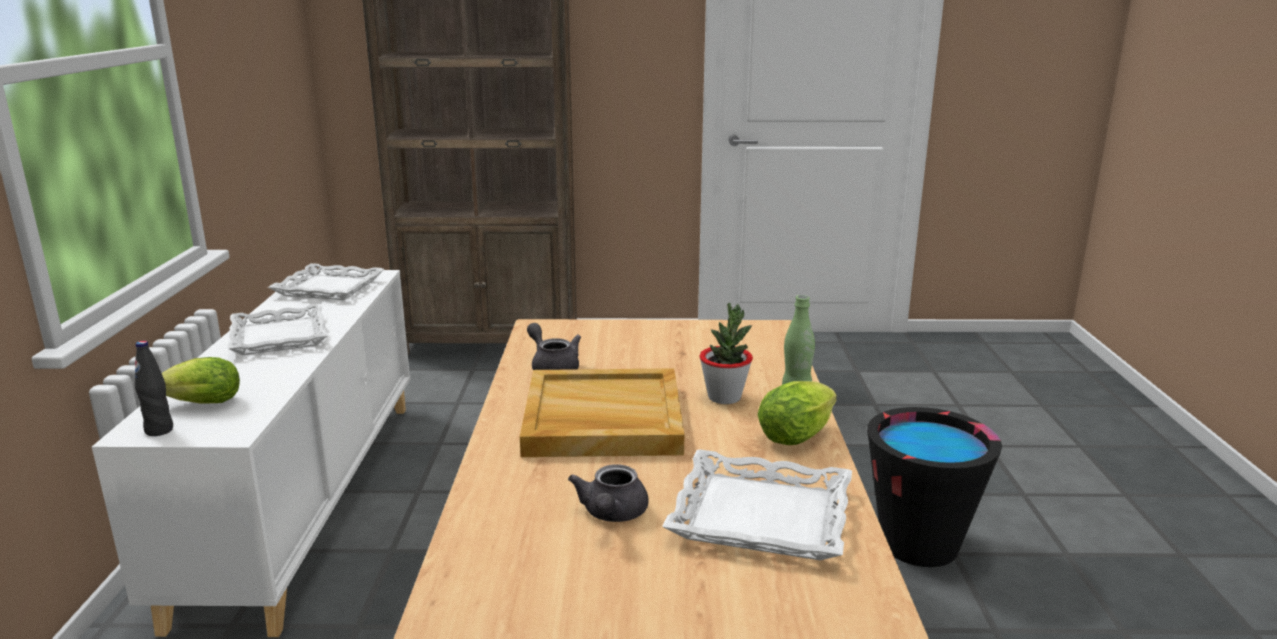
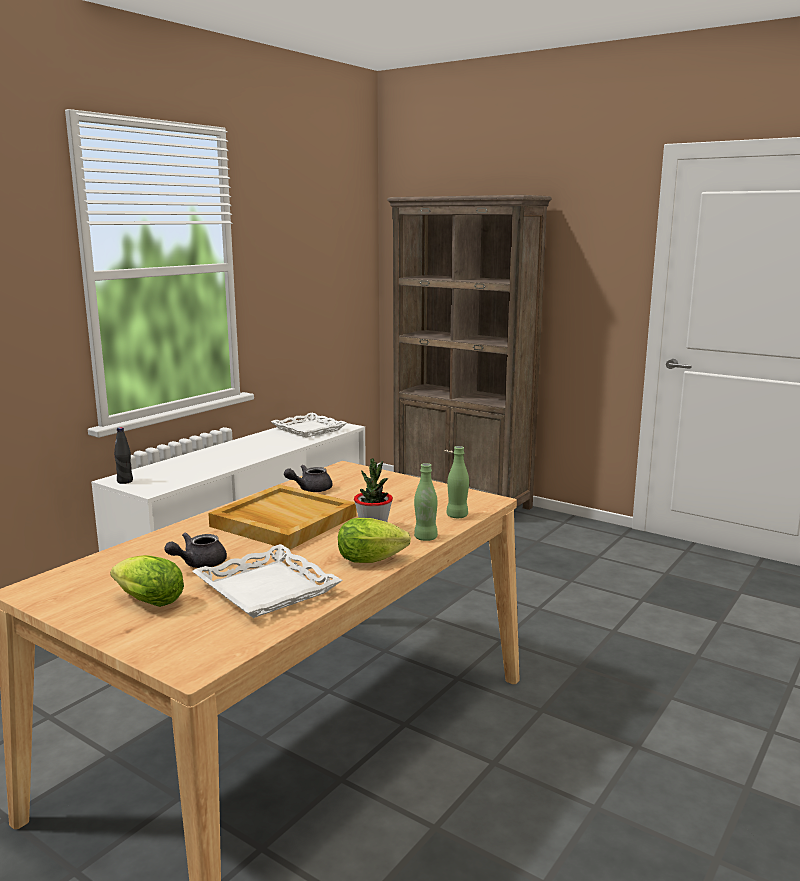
camera: 35 degrees right, 5 degrees down
(199, 404) = (158, 474): lettuce -> lettuce (146, 601)
(278, 337) = (242, 450): white tray -> none
(553, 367) = (310, 489): grey teapot -> grey teapot turned 120 degrees counterclockwise
(776, 355) = (457, 516): none -> green bottle
(919, 544) = (614, 728): black bucket -> none

